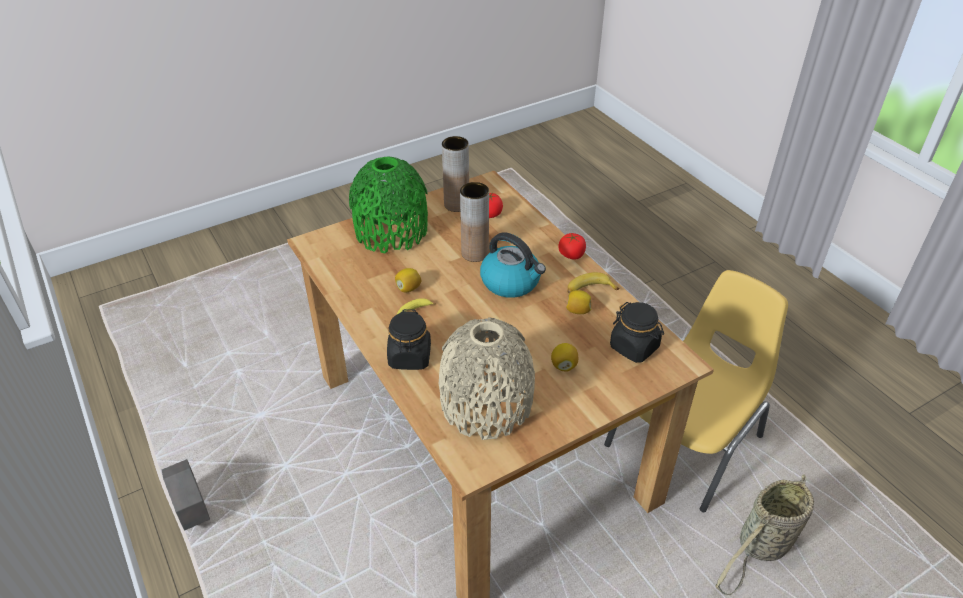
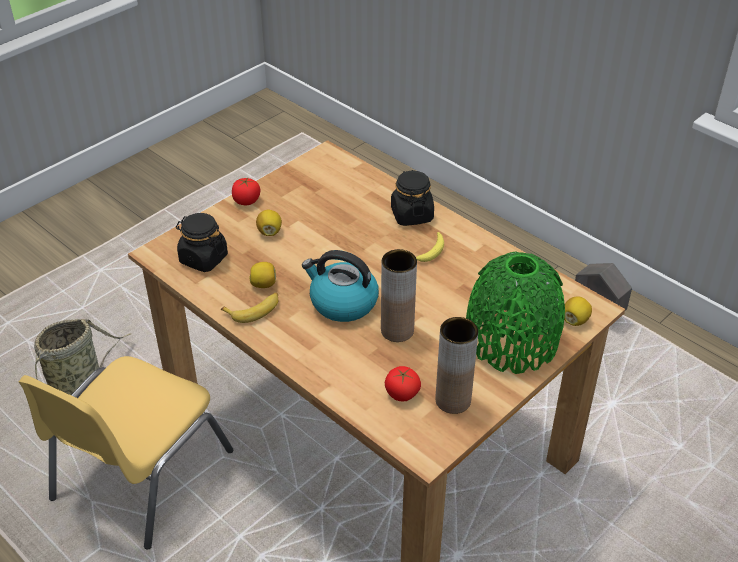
camera: 165 degrees right, 0 degrees up
(408, 288) = (449, 276): lemon -> lemon (575, 320)
(486, 404) = (329, 193): beige vase -> none
(571, 255) = (281, 350): tomato -> tomato (246, 201)

